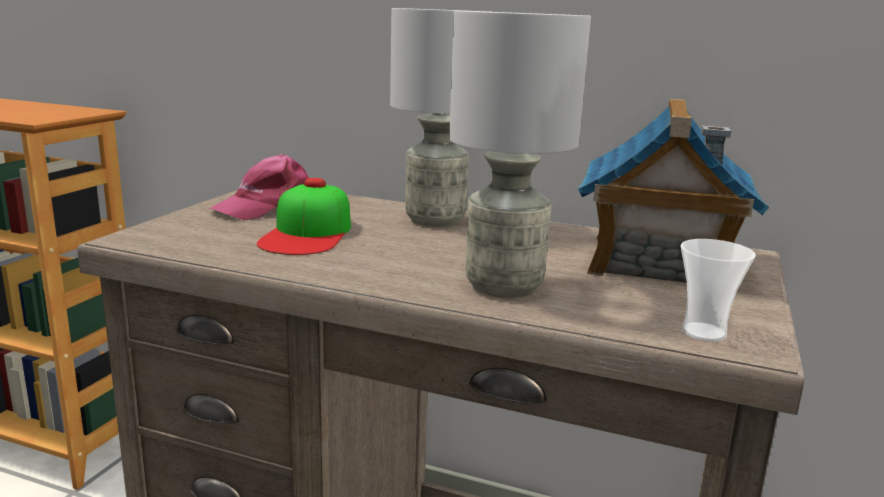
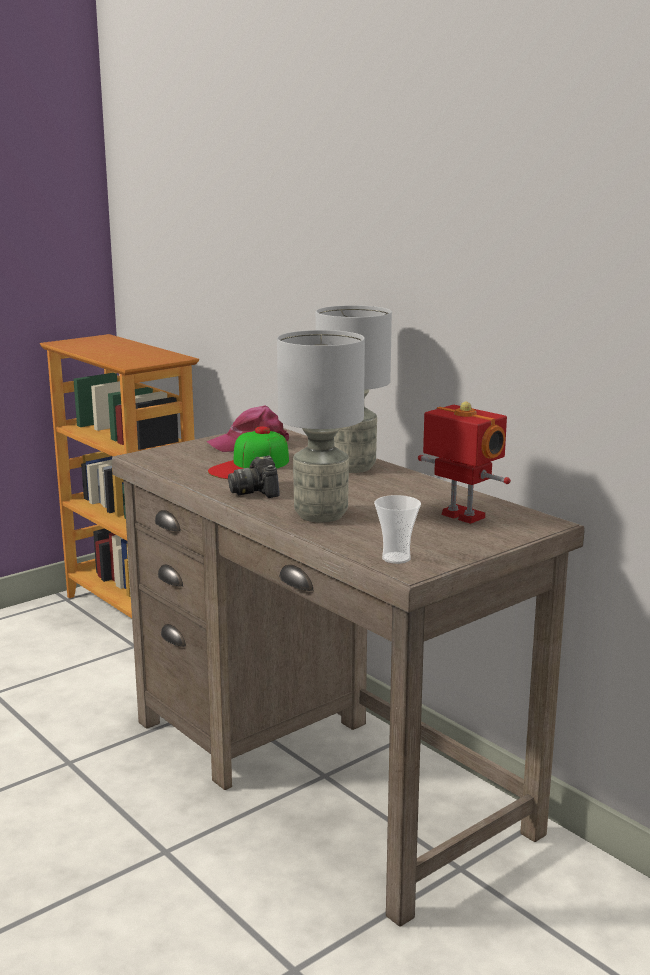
camera: 30 degrees right, 0 degrees up
(368, 266) = (256, 491): none -> camera
(657, 261) = (461, 517): toy house -> toy robot

